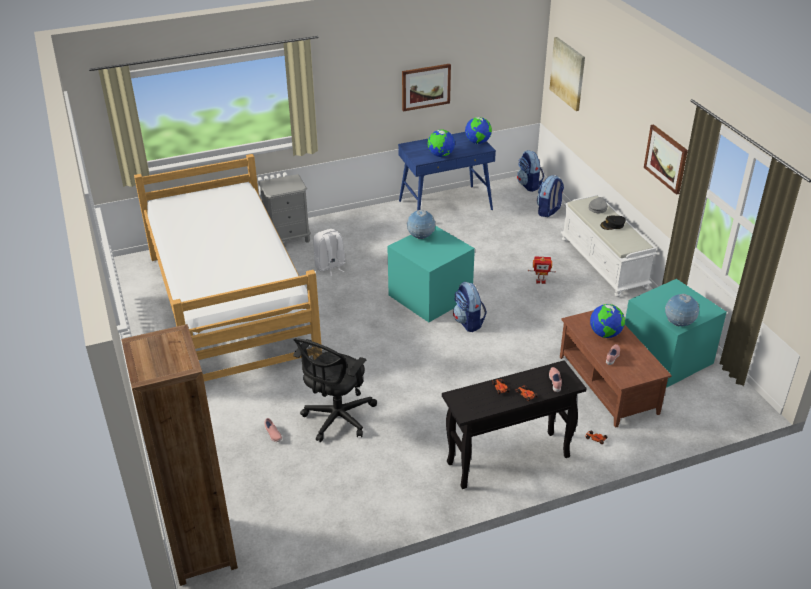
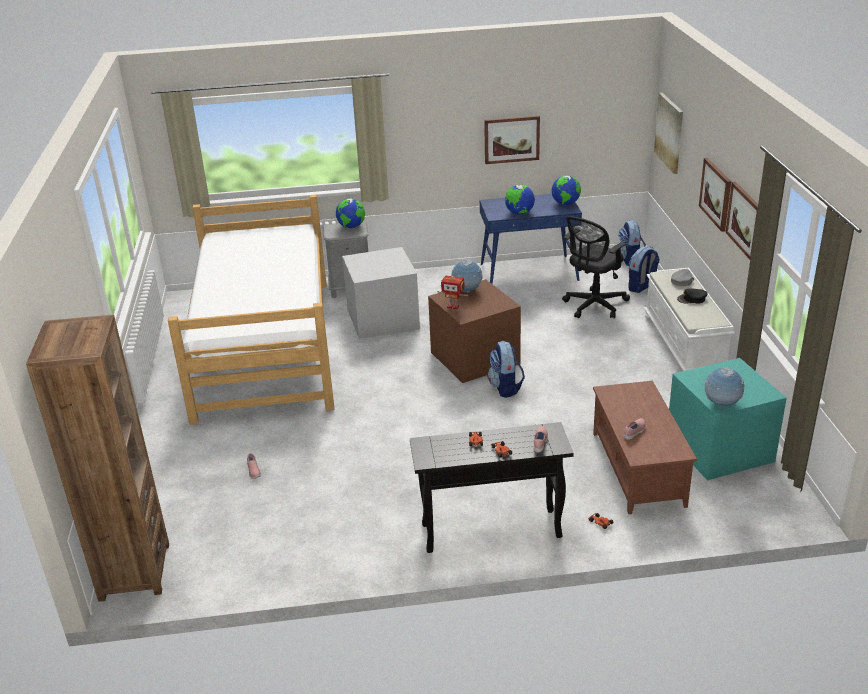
camera: 15 degrees right, 5 degrees down
(330, 266) = (382, 319): white backpack -> grey storage box
(336, 419) = (324, 465): black office chair -> black office chair (593, 306)
(431, 296) = (476, 358): turquoise storage box -> brown storage box
(540, 281) = (603, 355): toy robot -> toy robot (453, 306)
(605, 334) = (636, 408): globe -> globe (351, 227)
(629, 132) = (716, 194): none -> picture

